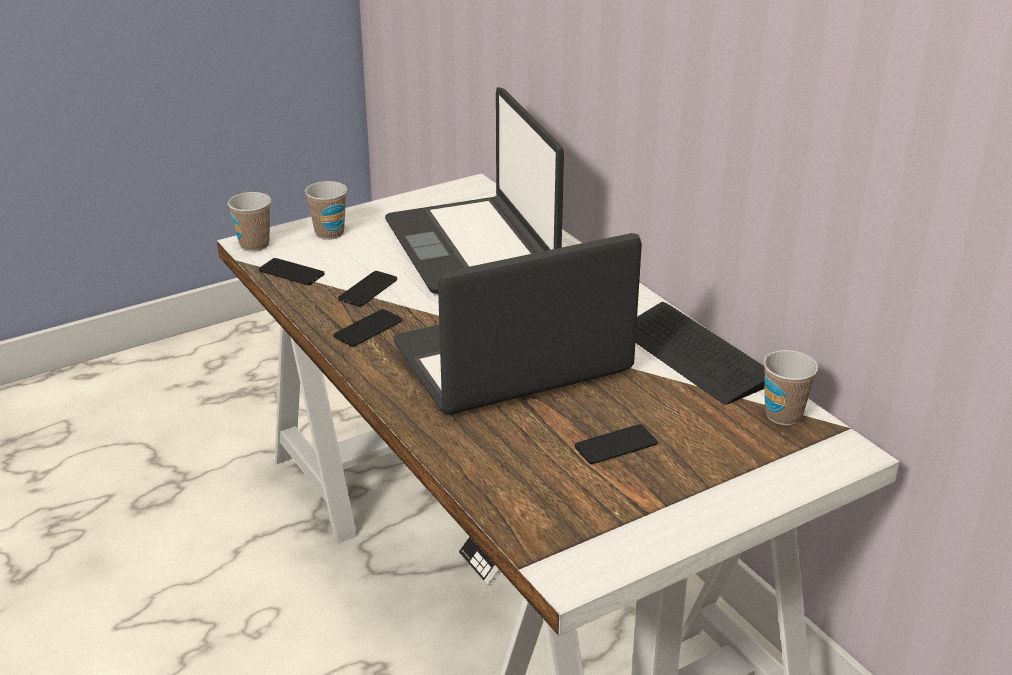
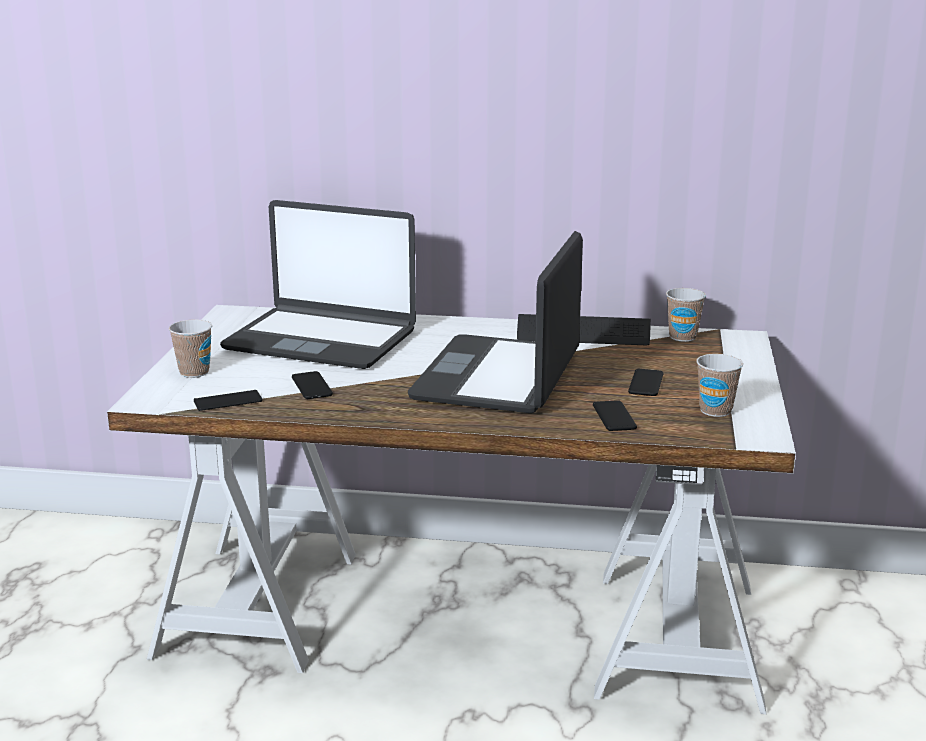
camera: 50 degrees left, 10 degrees down
(254, 245) = (151, 400): cup -> cup (715, 411)
(368, 329) = (369, 402): phone -> phone (614, 417)

